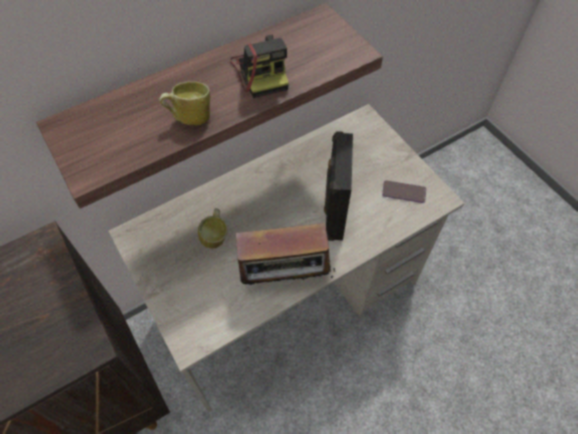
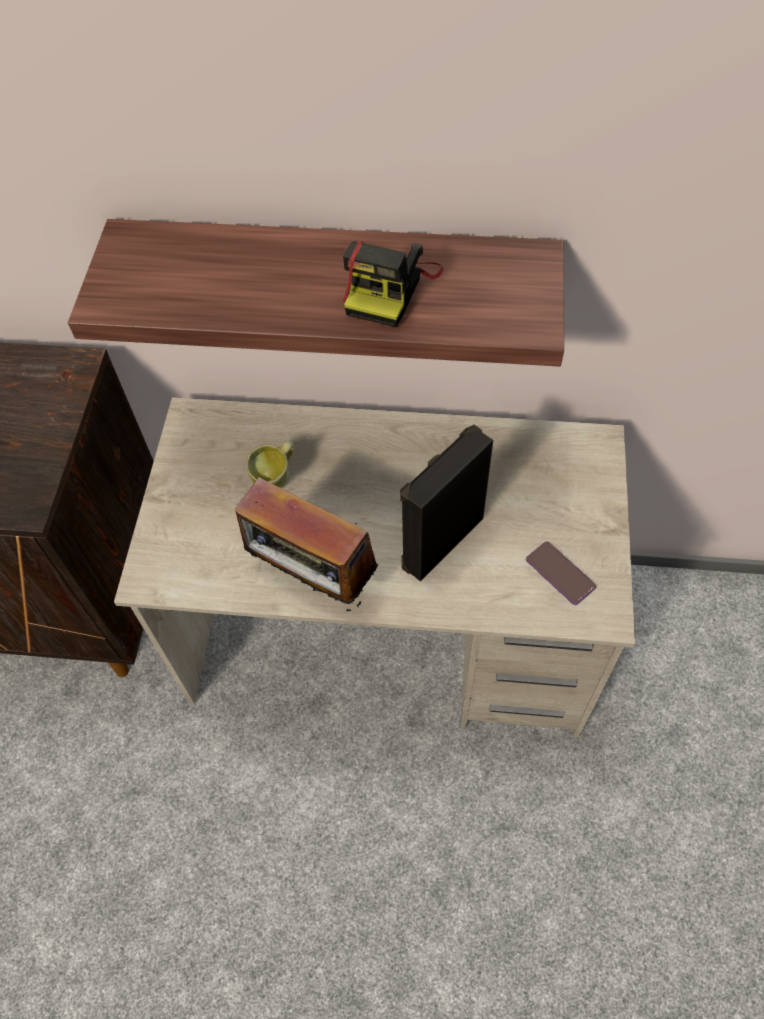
camera: 40 degrees right, 0 degrees up
(190, 118) = (257, 300): mug -> none

